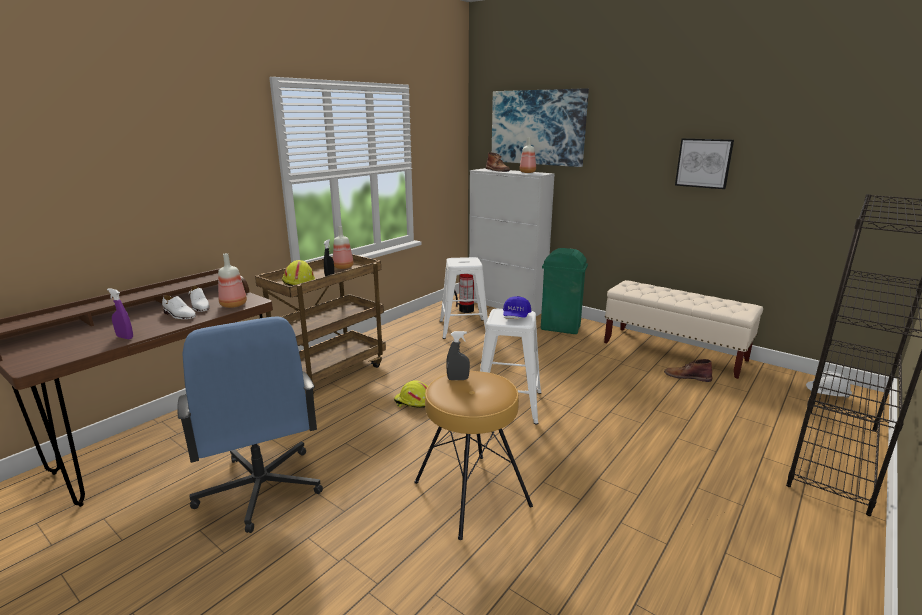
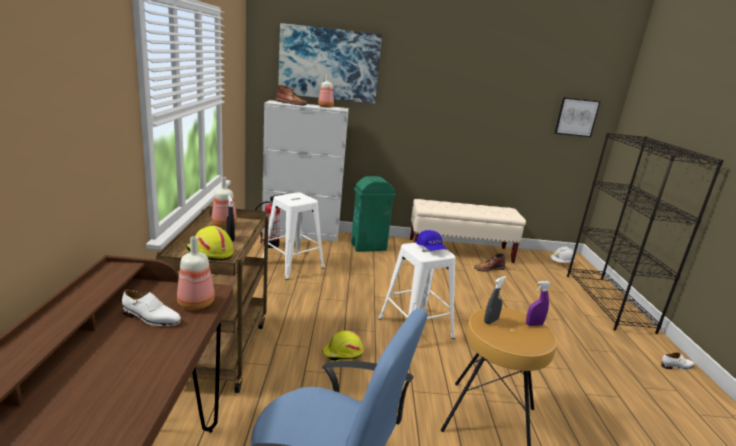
camera: 40 degrees left, 0 degrees up
(125, 337) = (133, 402): purple spray bottle -> purple spray bottle (534, 324)
(179, 315) = (148, 340): white shoe -> white shoe (677, 366)
(703, 163) = (475, 104): picture -> picture (576, 117)

